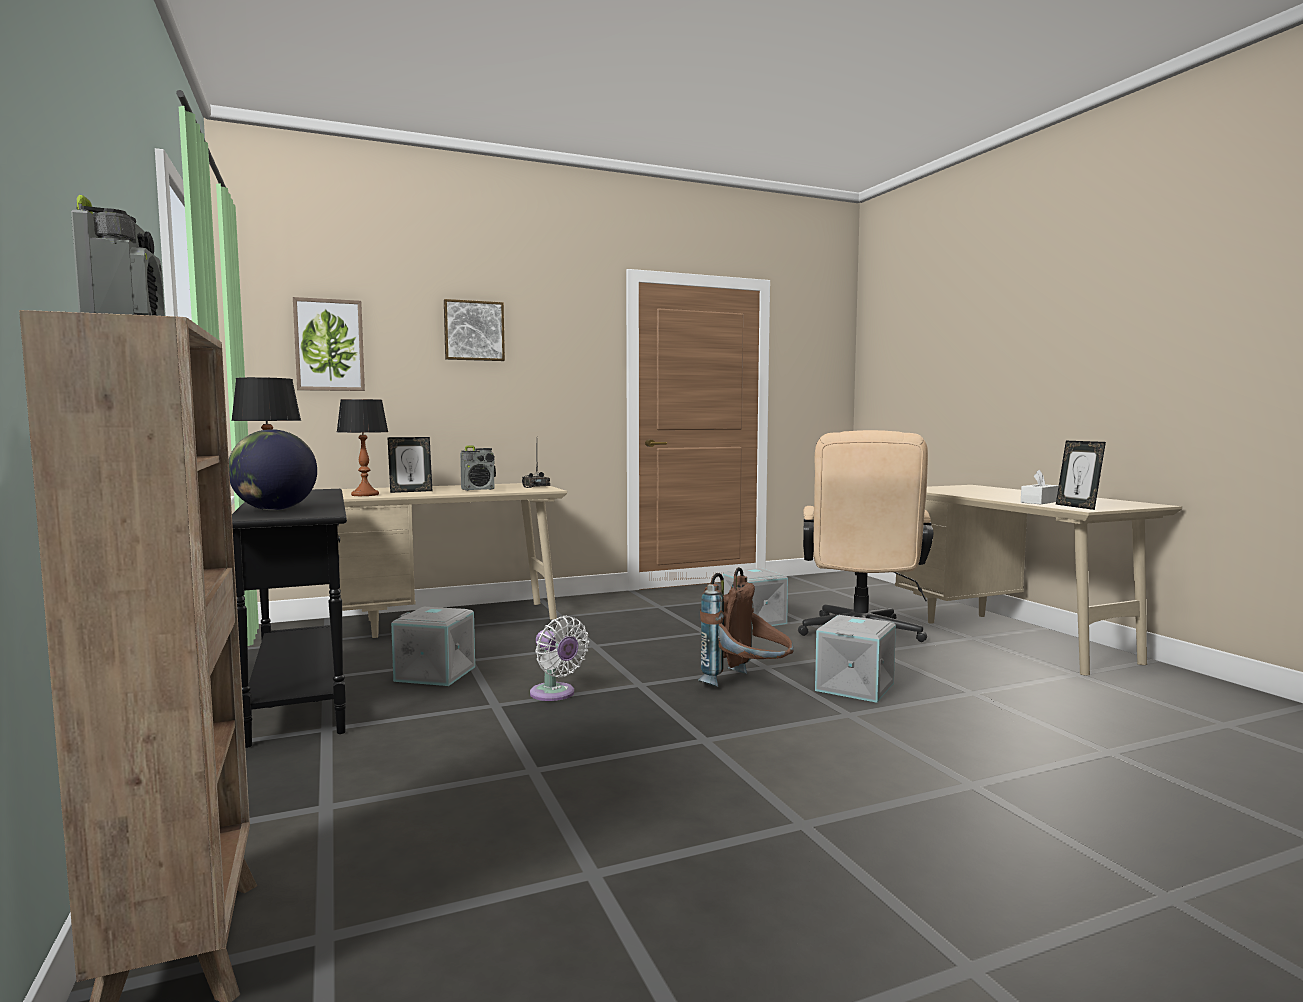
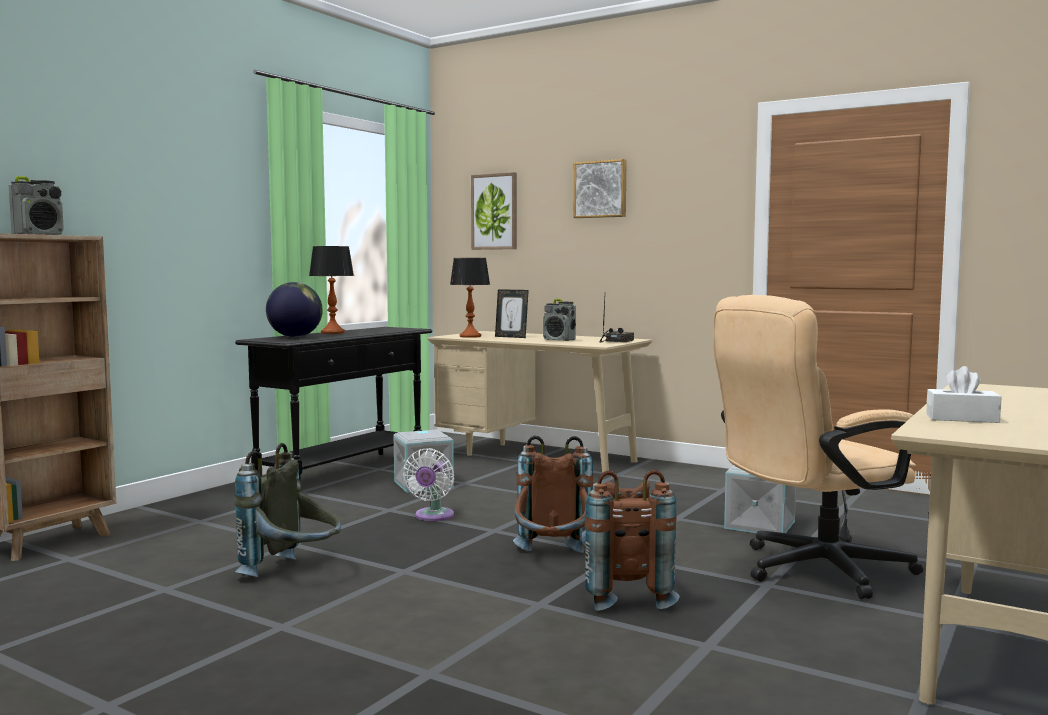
camera: 55 degrees right, 0 degrees up
(638, 788) = (294, 573): none -> grey backpack
(856, 687) = (623, 595): grey storage box -> brown backpack
(1077, 507) = (951, 430): picture frame -> none

